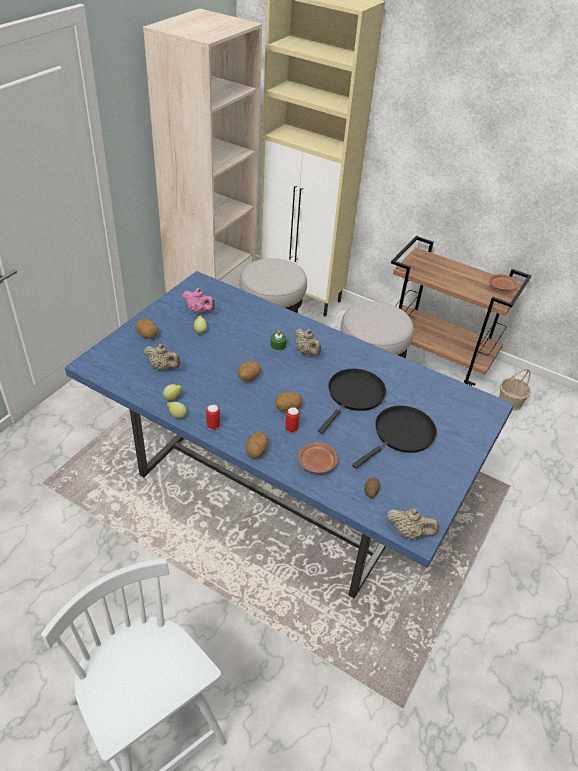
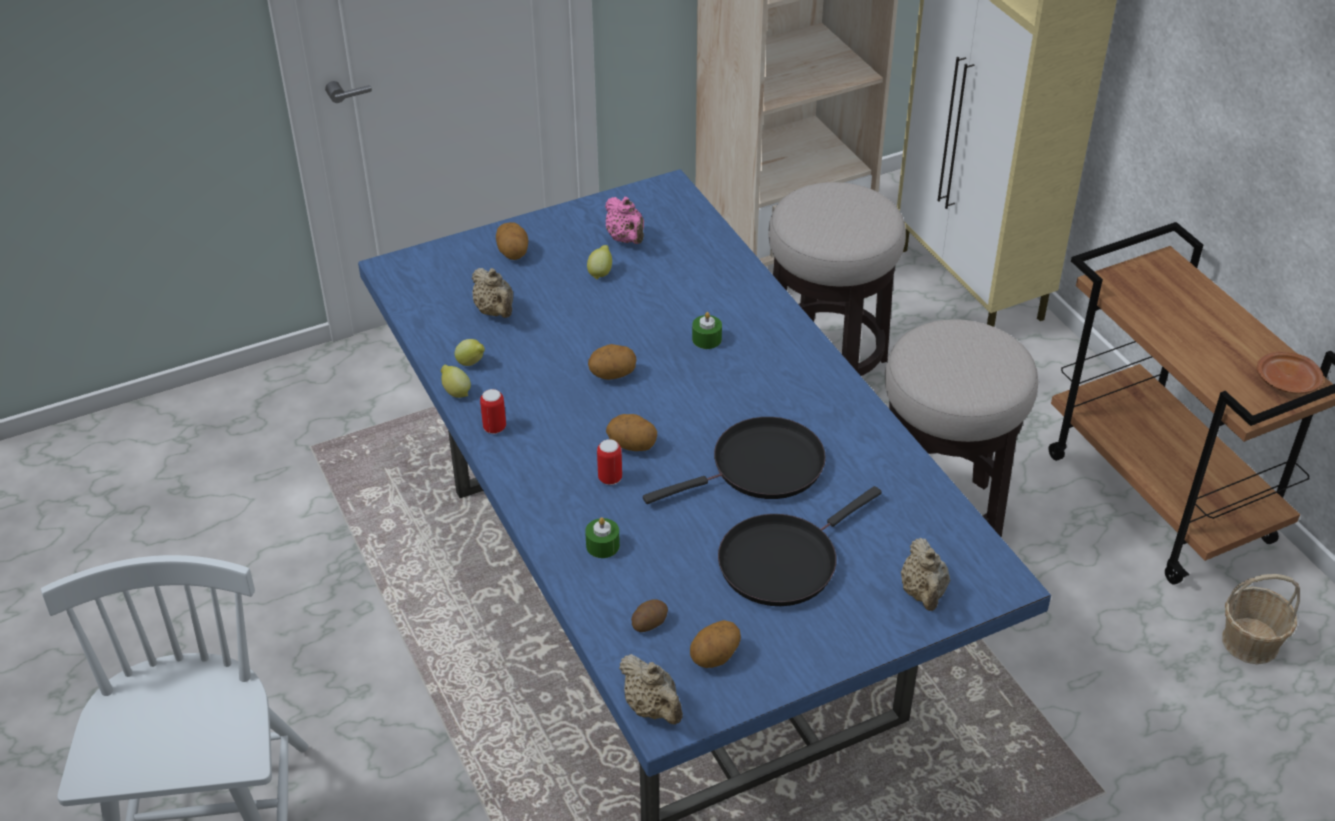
camera: 35 degrees right, 0 degrees up
(257, 451) = (526, 491): potato -> potato (715, 657)
(307, 352) = (746, 367): beige teapot -> beige teapot (923, 593)
(317, 463) = (602, 545): brown plate -> green candle
(401, 435) = (783, 561): black frying pan -> black frying pan turned 150 degrees clockwise

